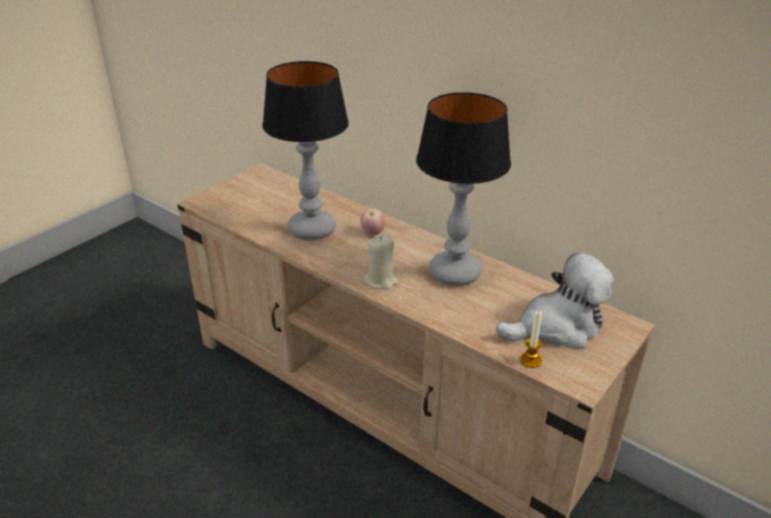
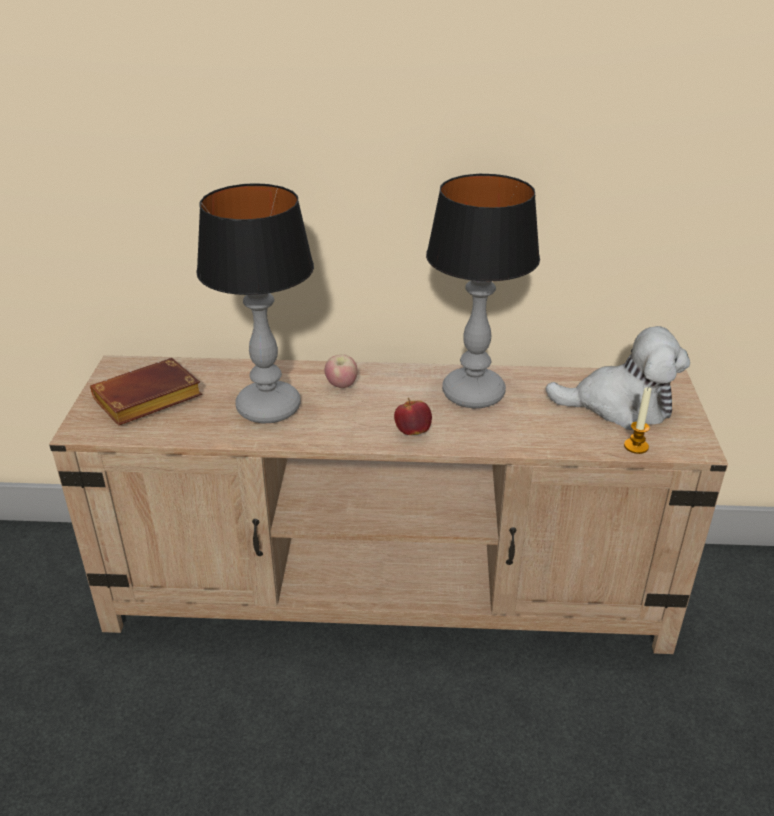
camera: 35 degrees left, 0 degrees up
(250, 198) = (146, 401): none -> brown book
(381, 281) = (412, 432): beige candle -> apple
(557, 327) = (620, 406): plush toy -> plush toy turned 60 degrees clockwise

